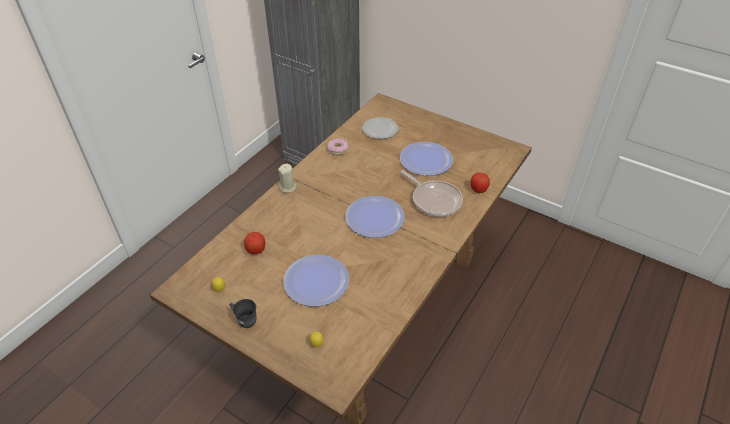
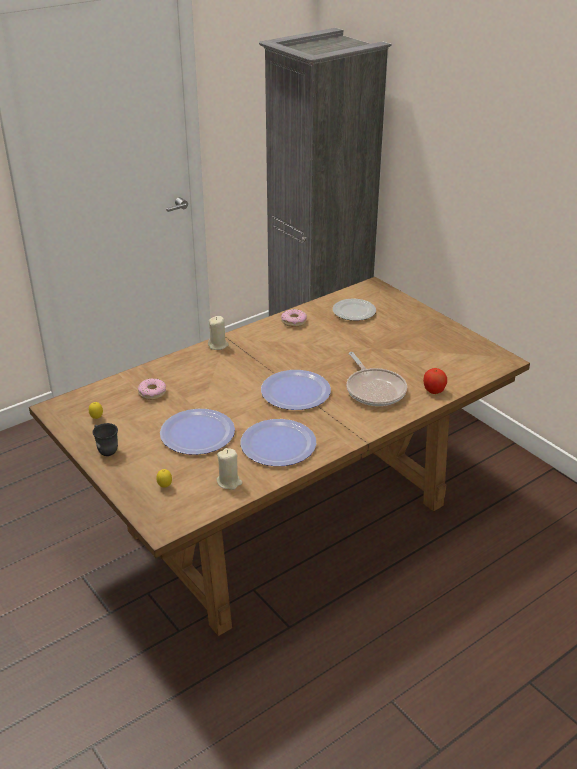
camera: 20 degrees right, 10 degrees down
(256, 250) = (152, 393): apple -> donut
(368, 323) = (229, 482): none -> beige candle
(426, 160) = (389, 350): plate -> plate (278, 444)

